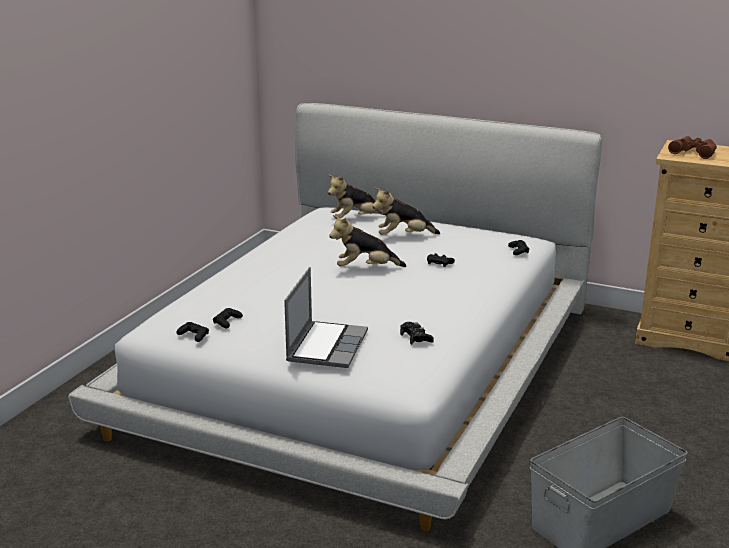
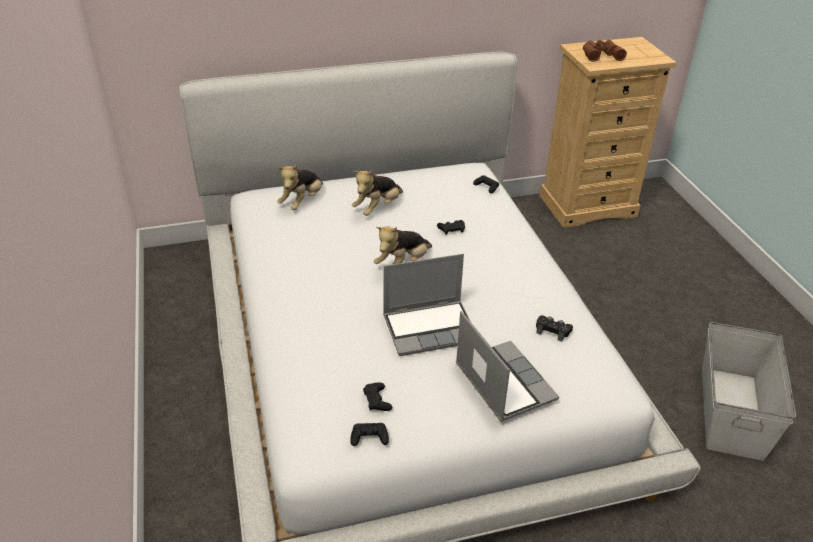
camera: 40 degrees left, 15 degrees up
(325, 304) = (430, 328): none -> laptop

